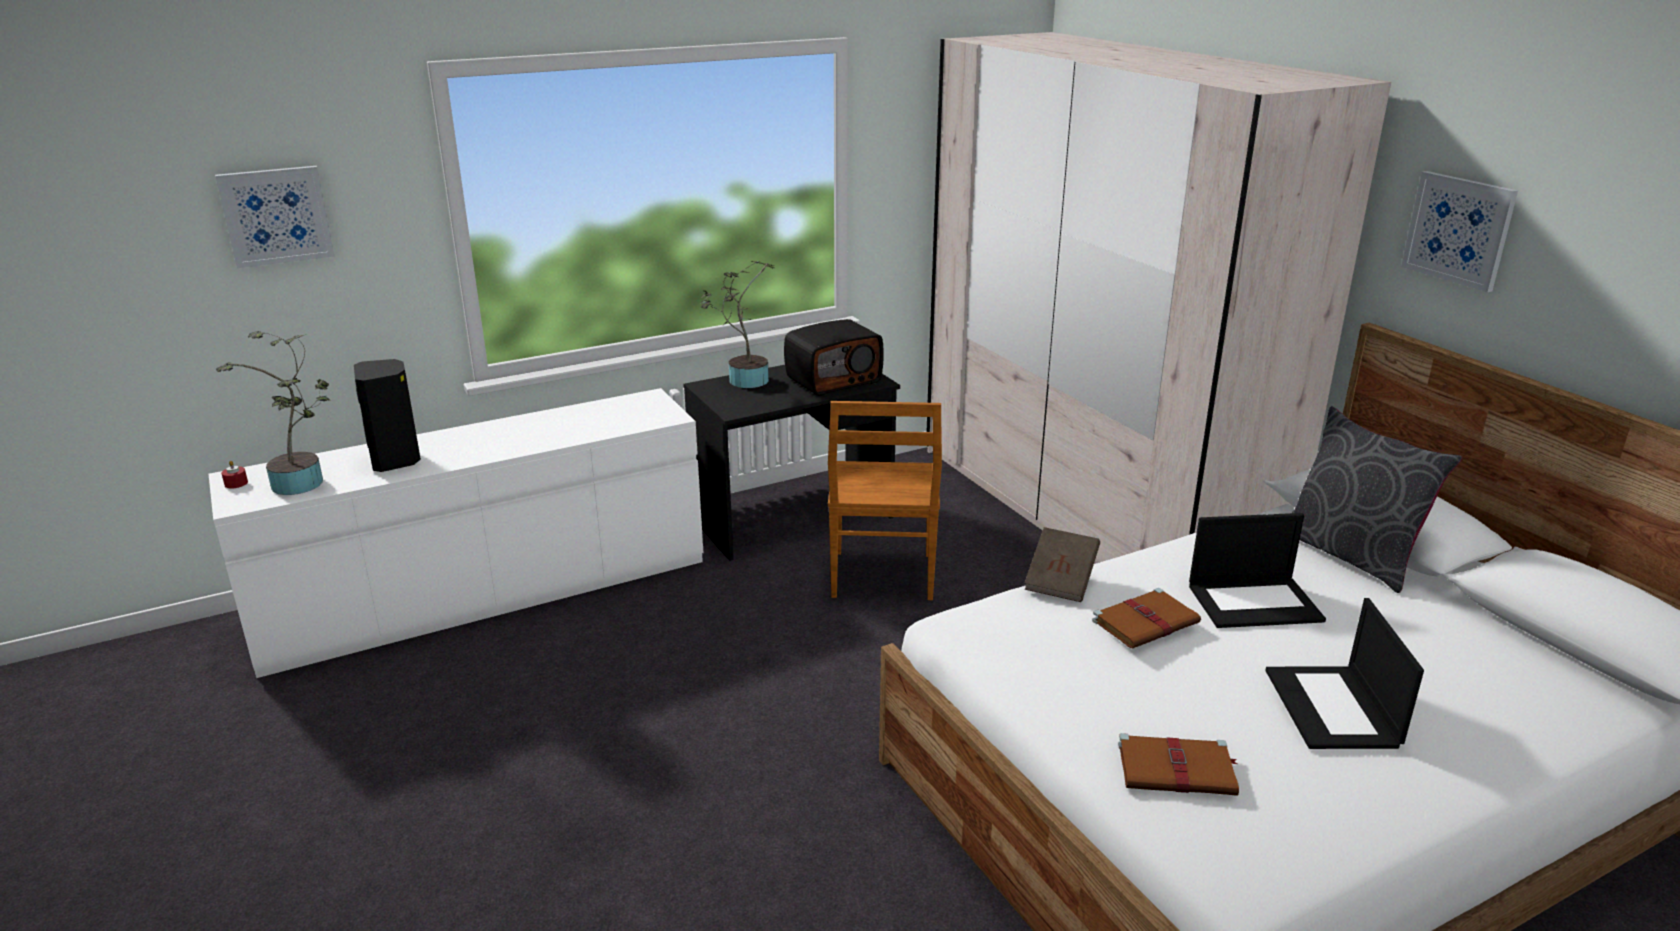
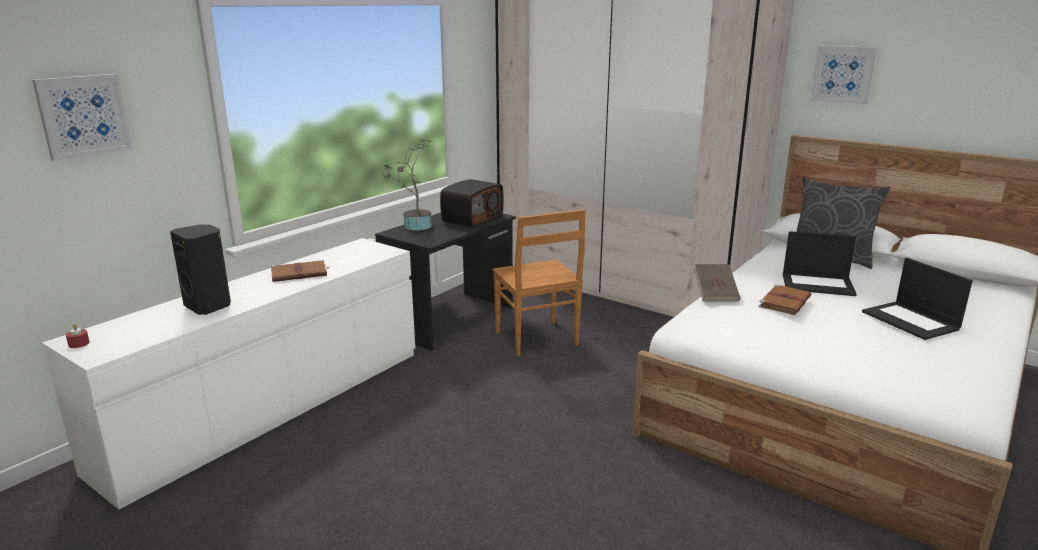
camera: 25 degrees left, 5 degrees down
(303, 484) = (144, 333): potted plant -> none
(1178, 770) = (883, 364): brown book -> brown book (300, 273)
(1255, 602) = (818, 284): laptop -> laptop turned 45 degrees clockwise

